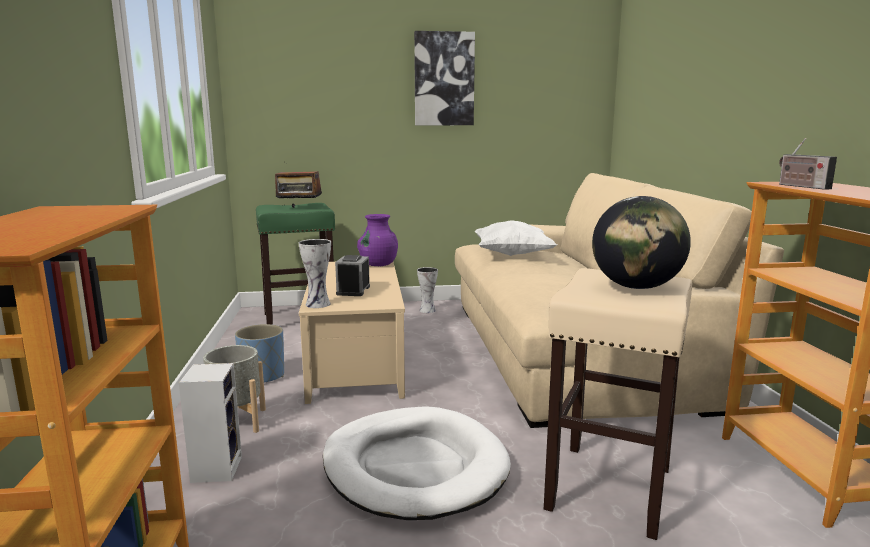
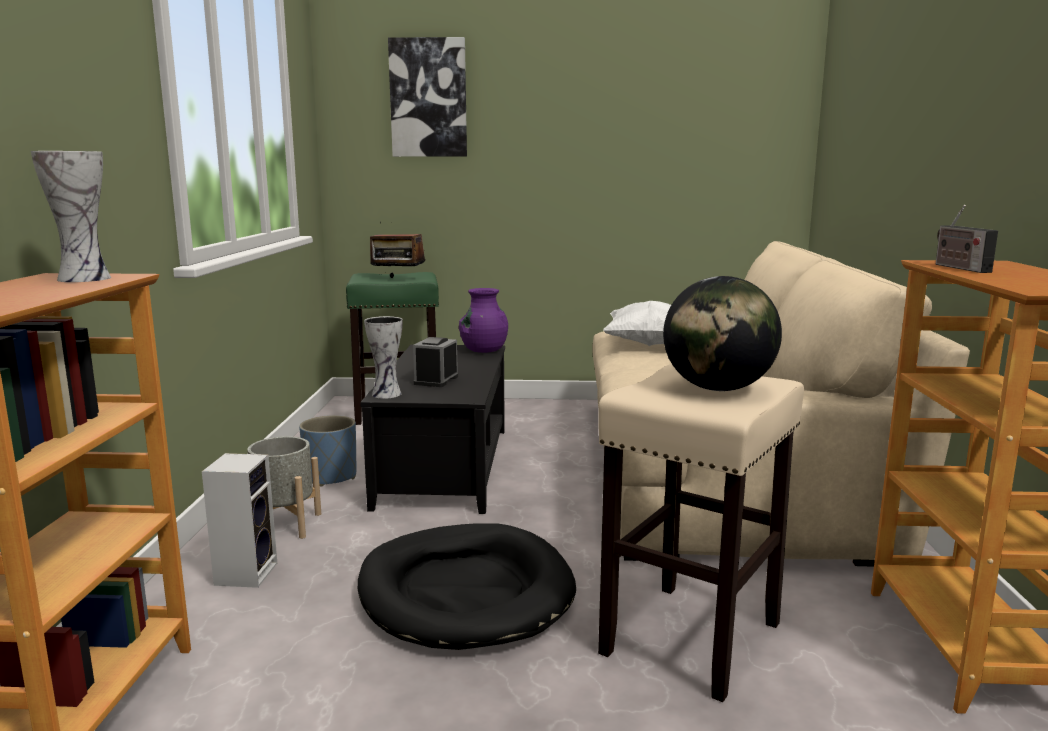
camera: 10 degrees right, 0 degrees up
(357, 361) = (446, 466): beige coffee table -> black coffee table
(414, 467) = (465, 592): white dog bed -> black dog bed
(427, 310) = (555, 411): vase -> vase (85, 278)
(444, 79) = (586, 119): picture -> picture (428, 98)

